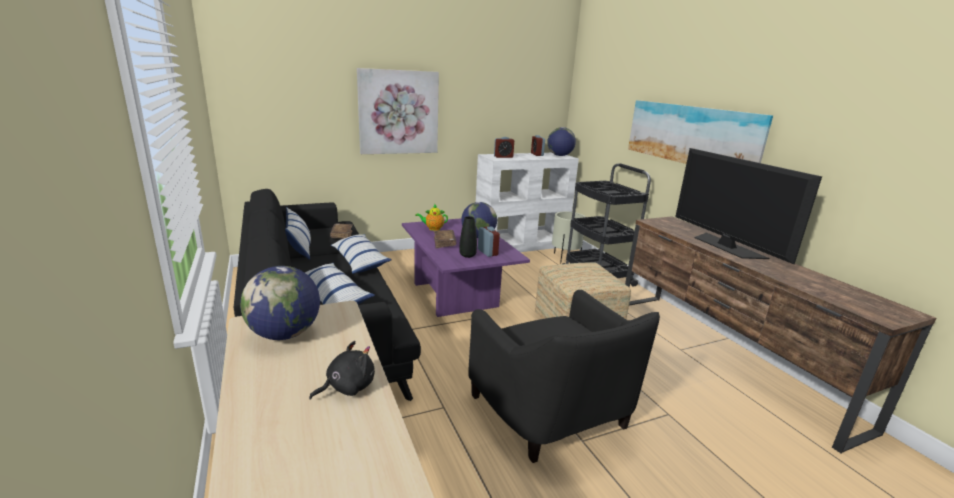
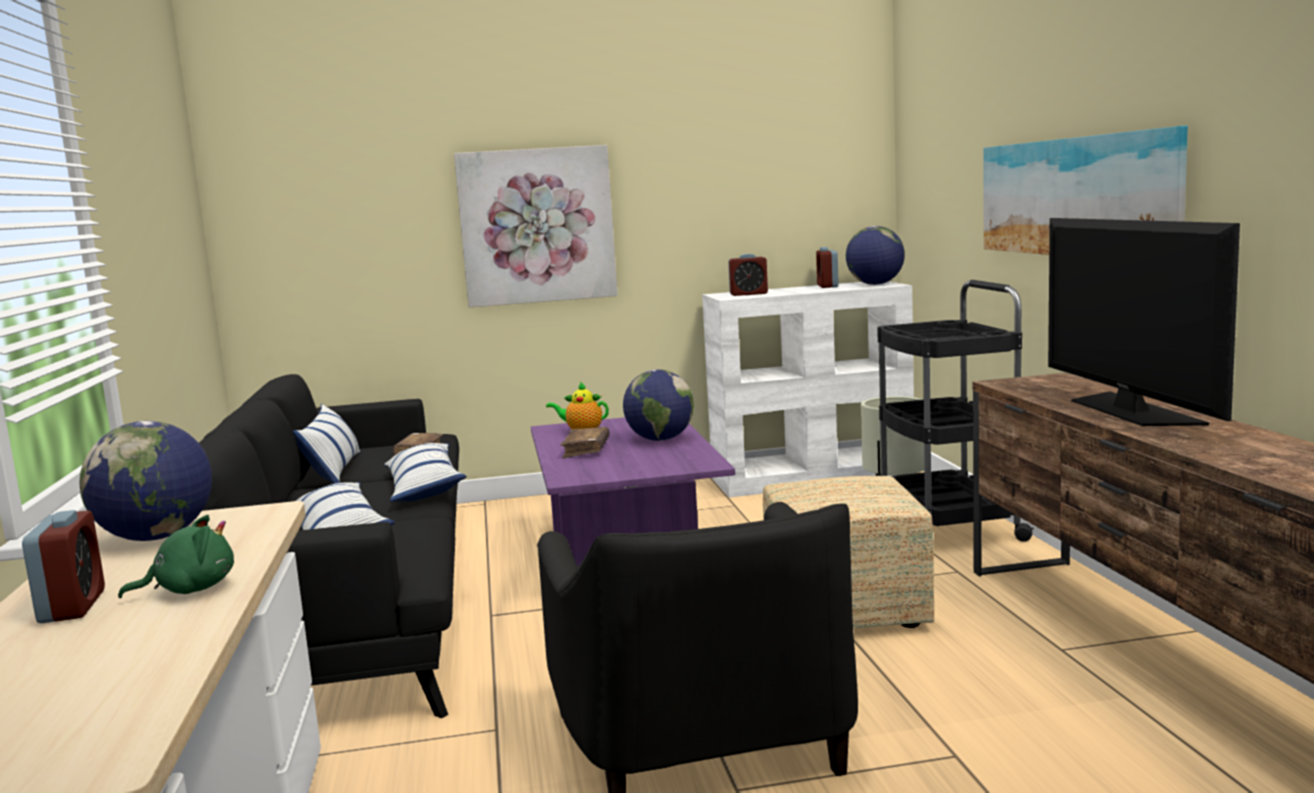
camera: 15 degrees right, 10 degrees down
(347, 387) = (190, 590): black plush toy -> green plush toy
(467, 255) = (614, 466): black vase -> none
(487, 252) = (658, 461): alarm clock -> alarm clock (72, 607)

